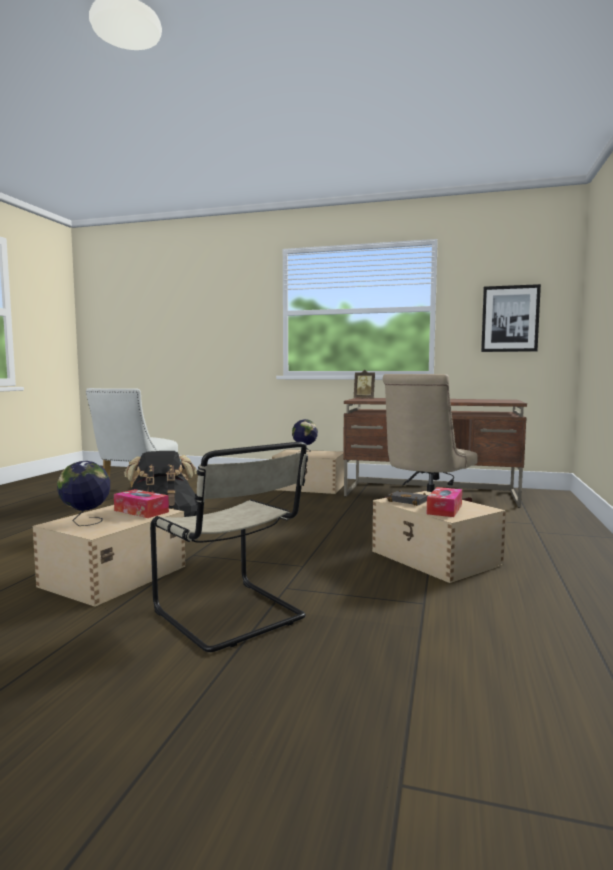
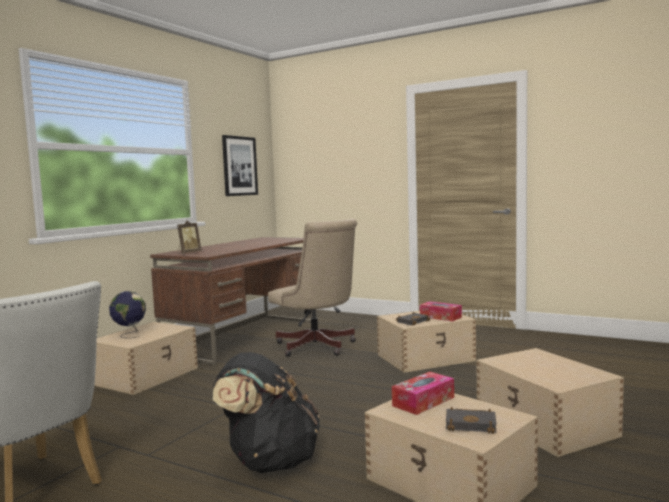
camera: 75 degrees left, 0 degrees up
(86, 522) = (472, 424): globe -> black book
(232, 616) = (545, 424): beige chair -> beige storage box

